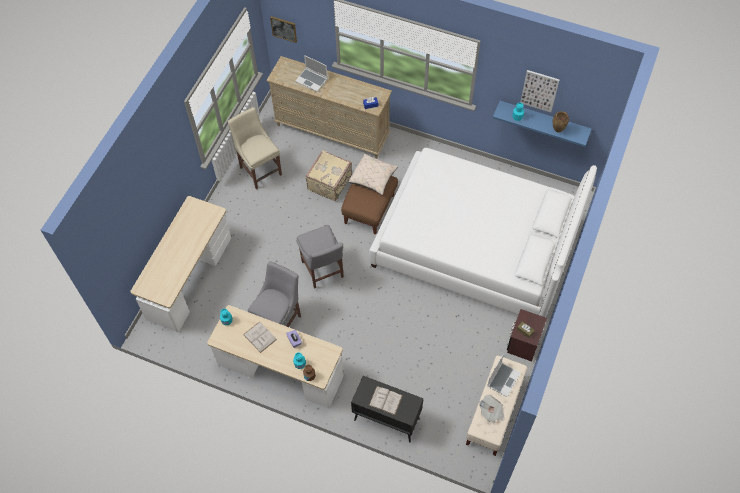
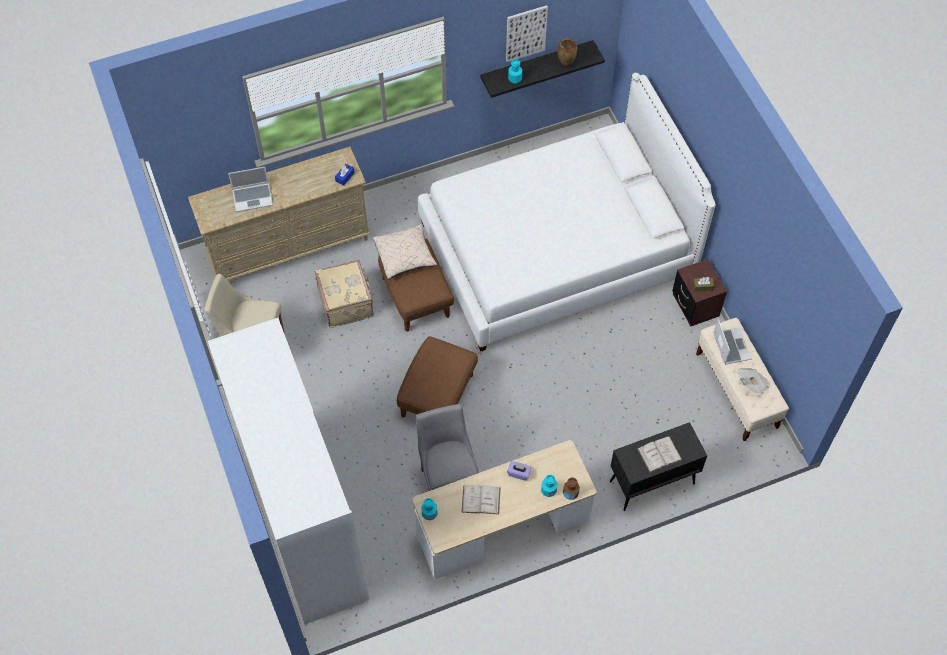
camera: 45 degrees left, 0 degrees up
(189, 278) = (304, 521): desk -> white wardrobe
(284, 29) = (177, 160): picture -> none
(323, 271) = (437, 396): grey chair -> brown ottoman
(543, 120) = (536, 65): blue shelf -> black shelf

